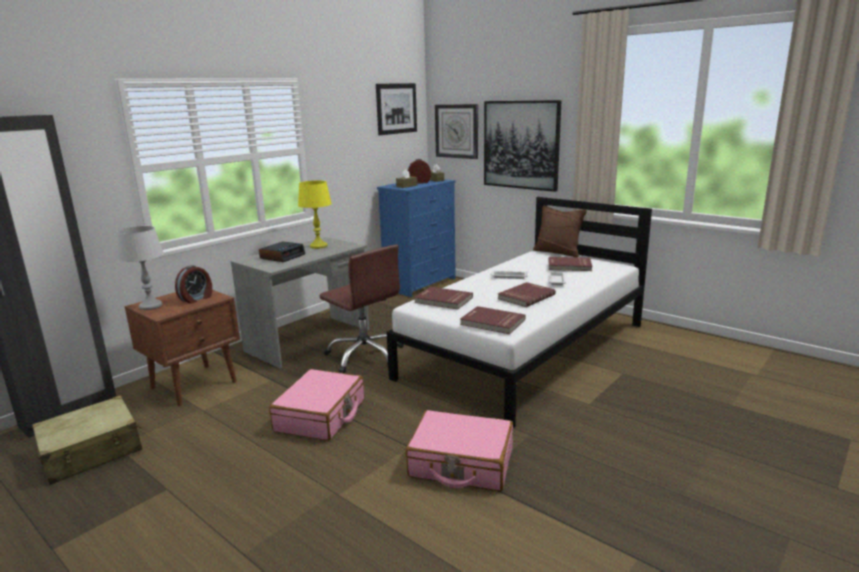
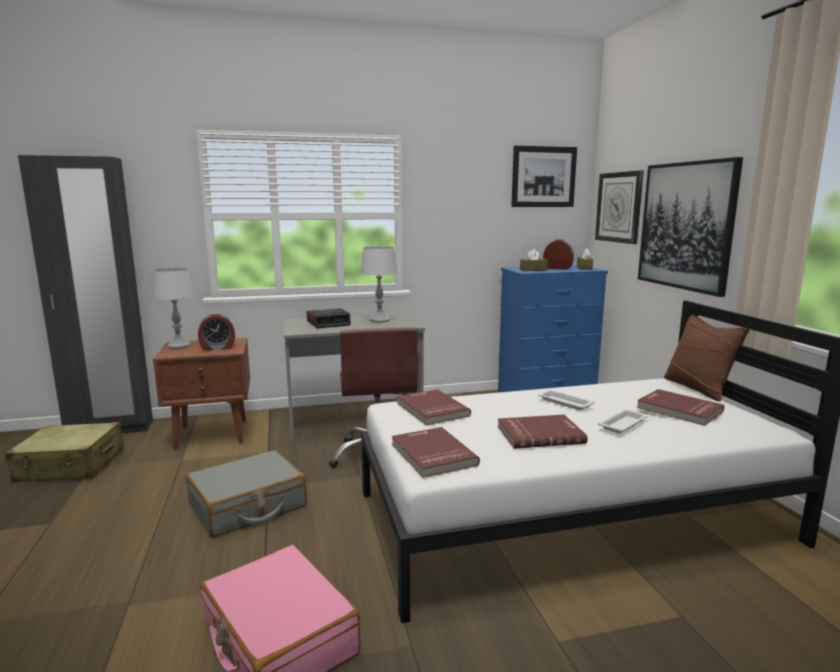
camera: 35 degrees right, 5 degrees down
(318, 246) = (379, 320): yellow table lamp -> grey table lamp
(321, 416) = (248, 506): pink suitcase -> grey suitcase

